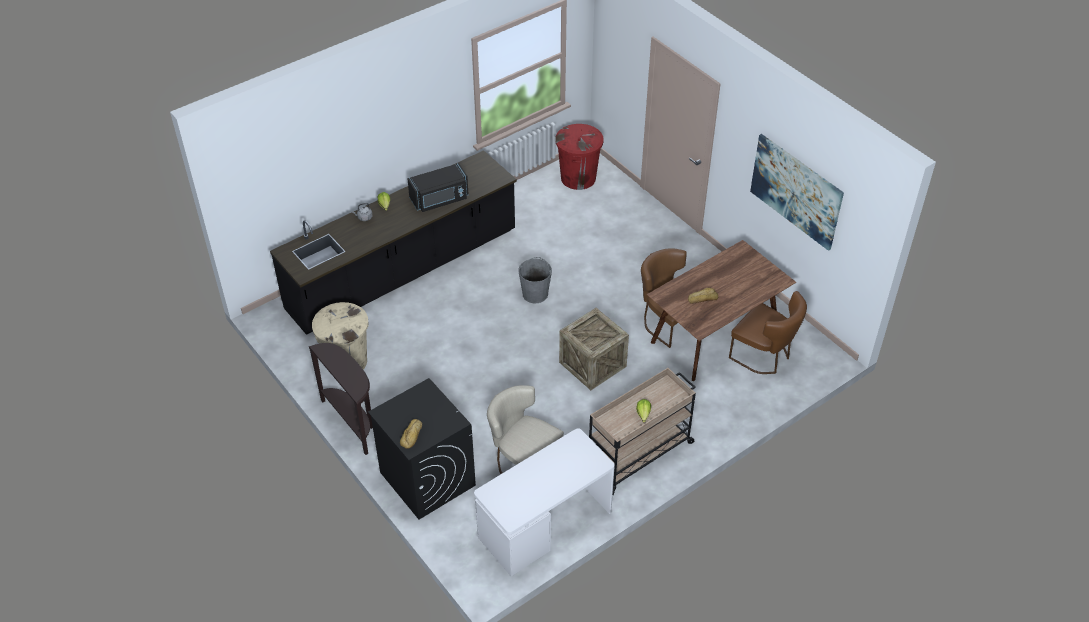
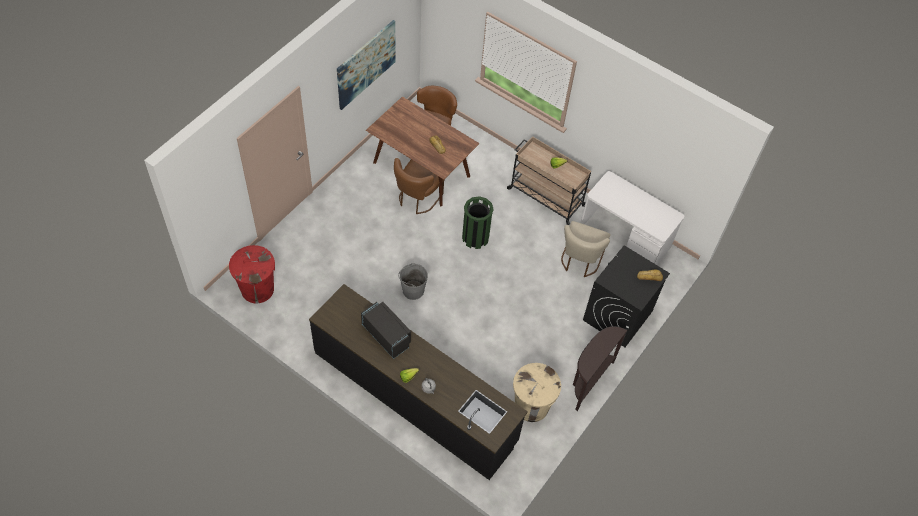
camera: 110 degrees left, 10 degrees up
(592, 364) = (475, 237): crate -> green trash can

